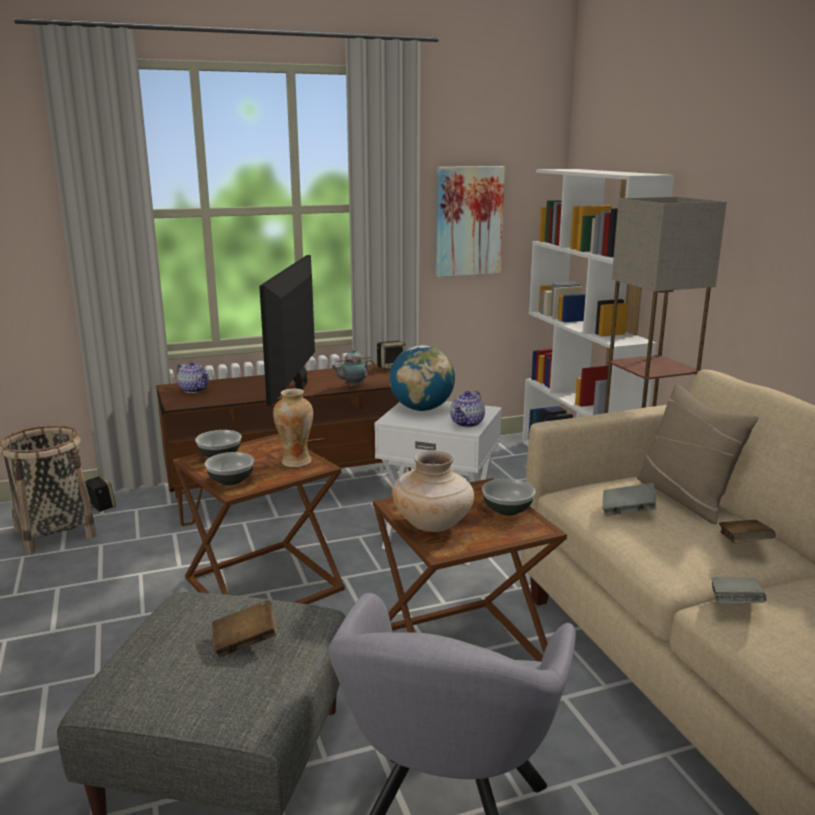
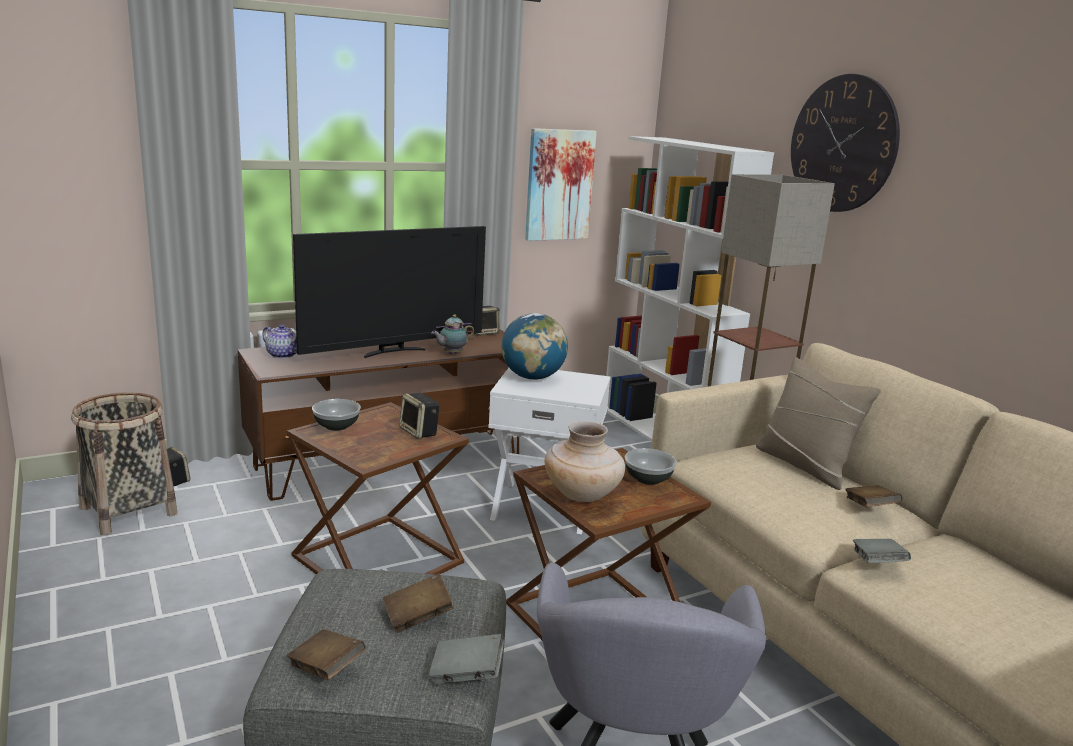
camera: 10 degrees left, 0 degrees up
(140, 690) = (326, 669): none -> brown book
(231, 480) = (360, 452): bowl -> none
(296, 462) = (419, 432): vase -> speaker
(297, 385) = (393, 351): television -> television turned 120 degrees counterclockwise
(467, 423) = (583, 393): teapot -> none
(627, 512) = (758, 479): grey book -> grey book (466, 674)
(740, 160) = (843, 144): none -> wall clock

